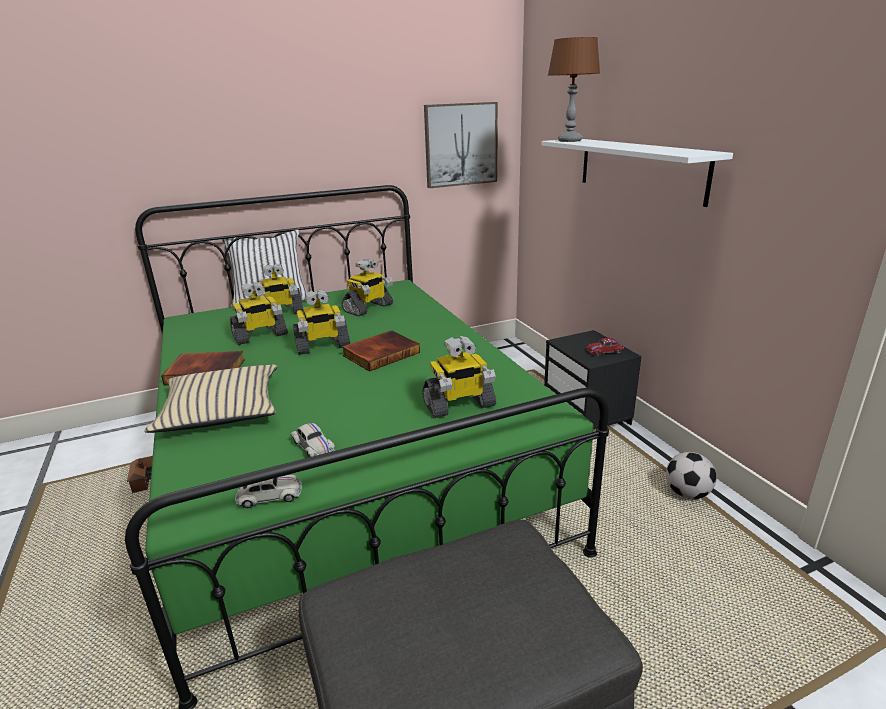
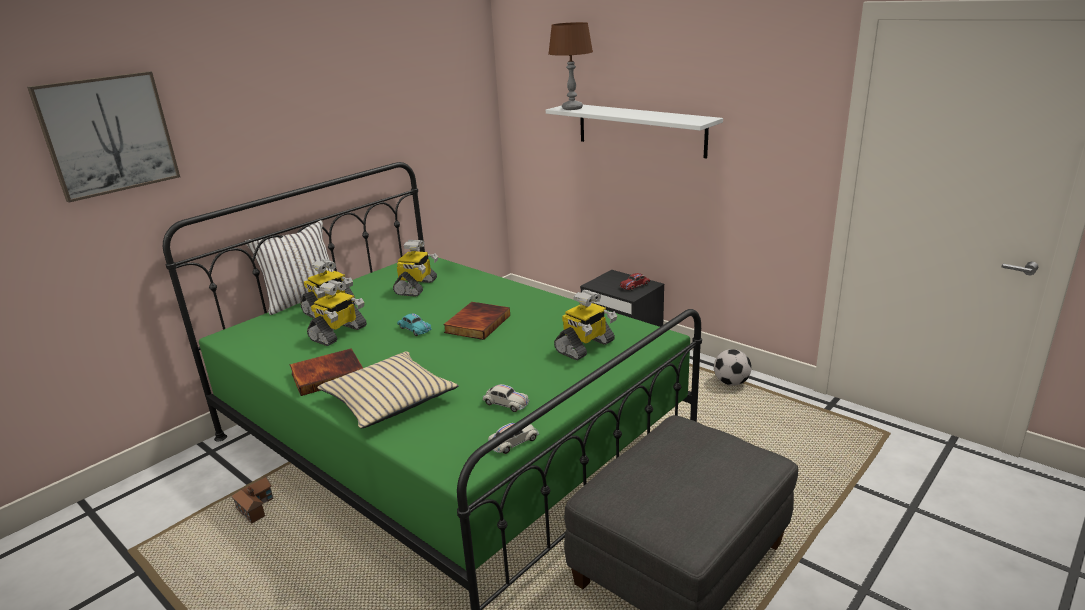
camera: 25 degrees left, 0 degrees up
(322, 346) = (415, 329): toy robot -> turquoise toy car
(461, 145) = (451, 114): picture -> picture (108, 135)

